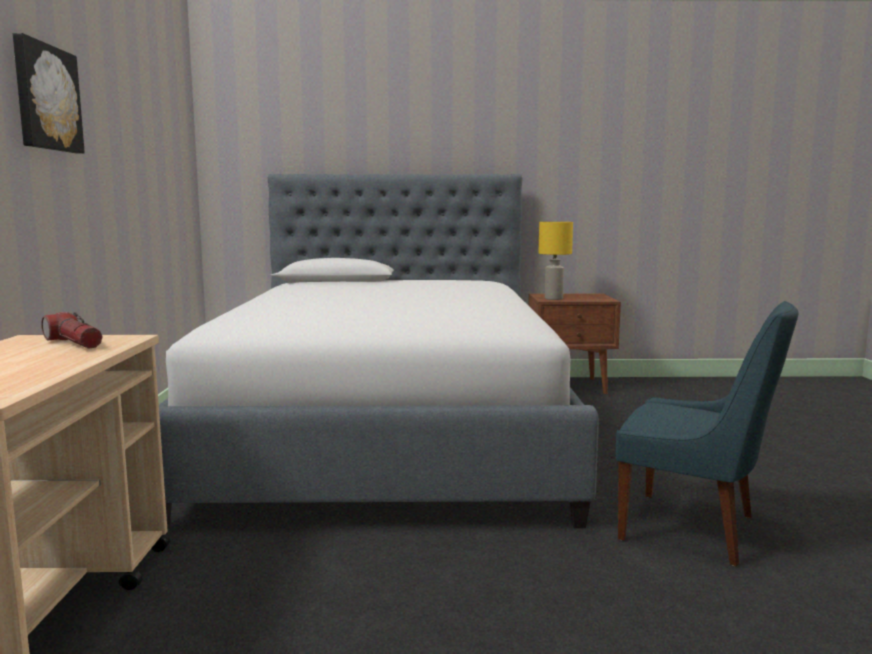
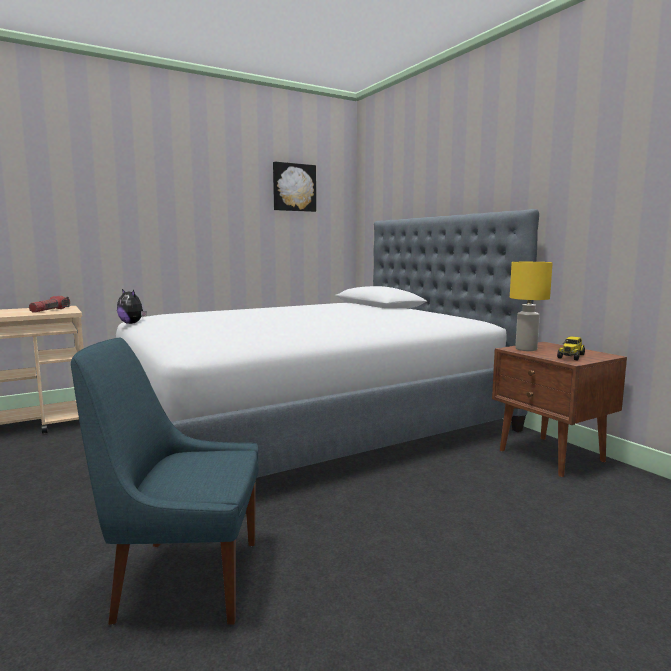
camera: 60 degrees right, 0 degrees up
(45, 98) = (154, 189): picture -> picture (294, 187)
(248, 337) = (132, 323): none -> plush toy
(591, 298) = (571, 356): none -> toy truck
(694, 529) = (183, 579): blue chair -> blue chair turned 90 degrees clockwise

